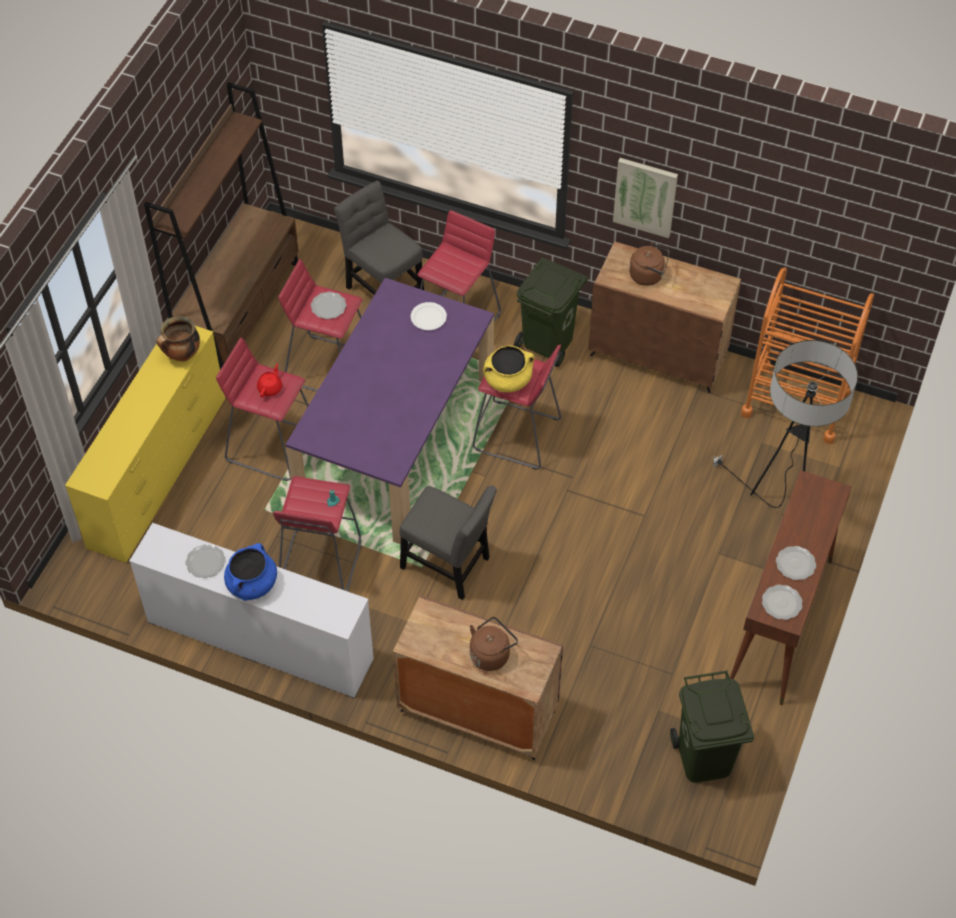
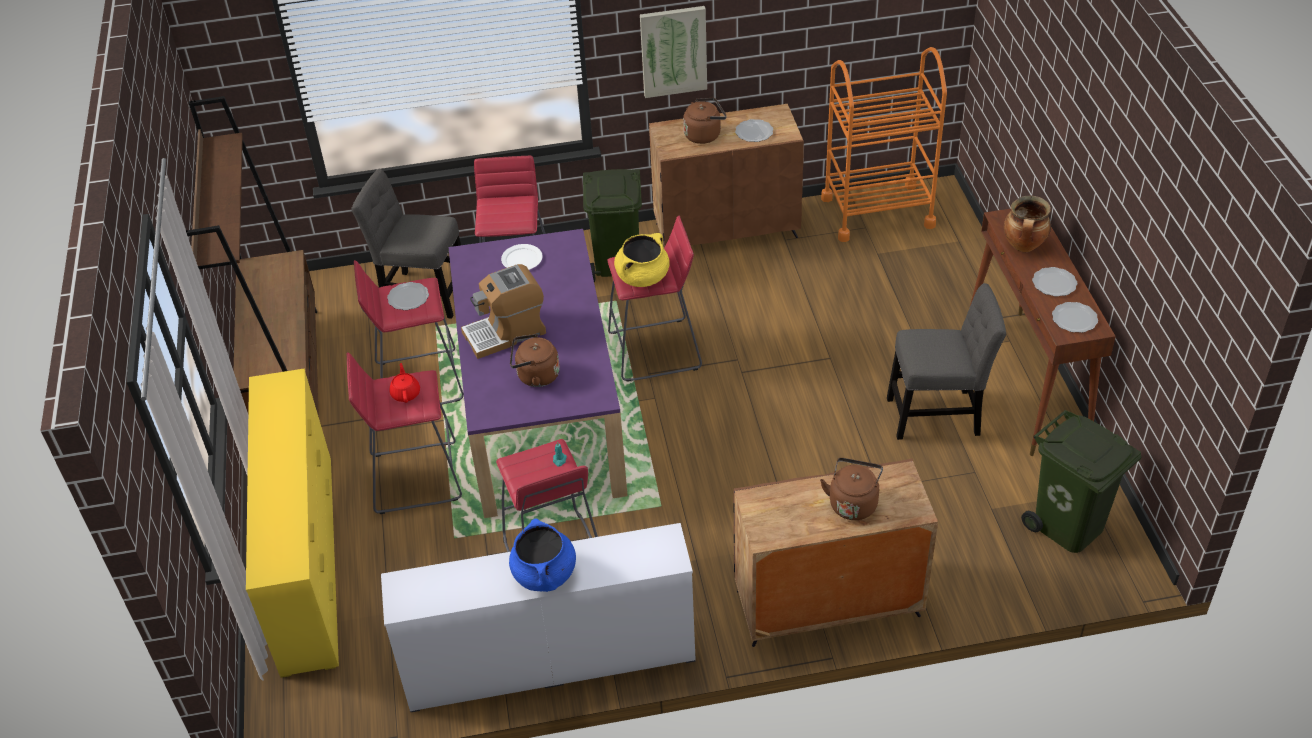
camera: 30 degrees left, 10 degrees down
(182, 355) = (287, 404): cooking pot -> cooking pot (1024, 246)
(205, 562) = (474, 580): plate -> plate (753, 132)
(363, 424) = (535, 376): none -> brown kettle
(370, 376) = (506, 332): none -> coffee machine
(448, 566) = (686, 491): grey chair -> grey chair (938, 415)
(780, 500) = (934, 289): floor lamp -> none

